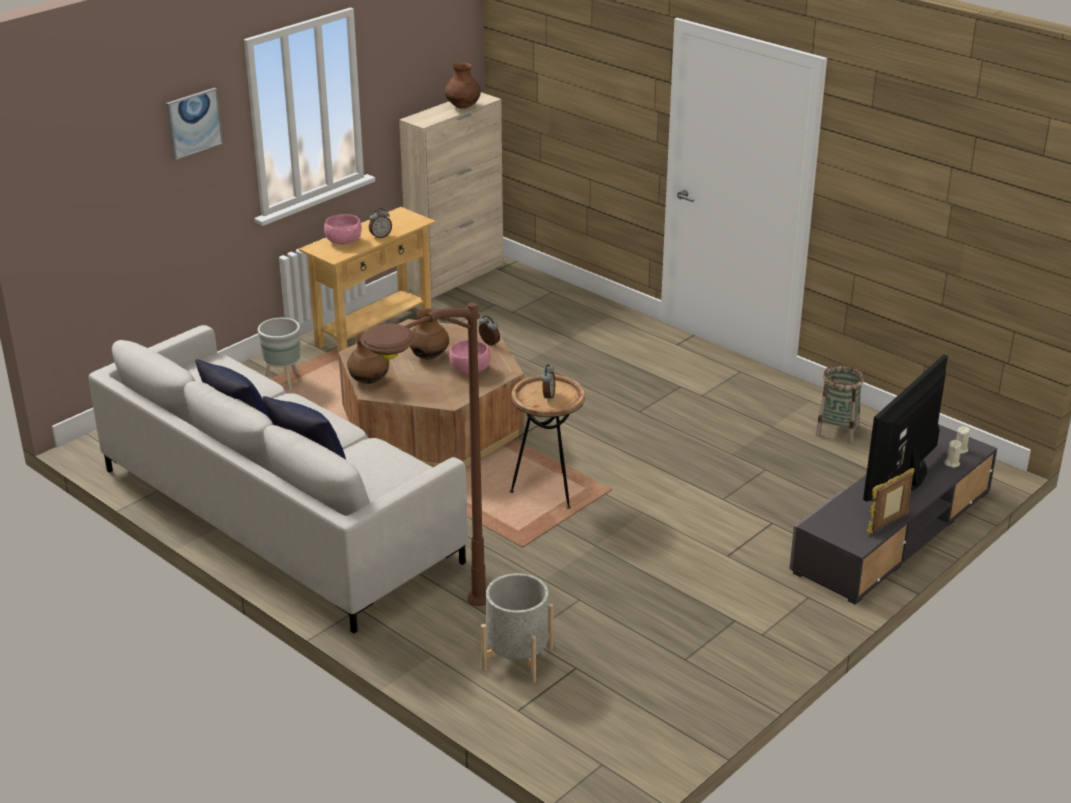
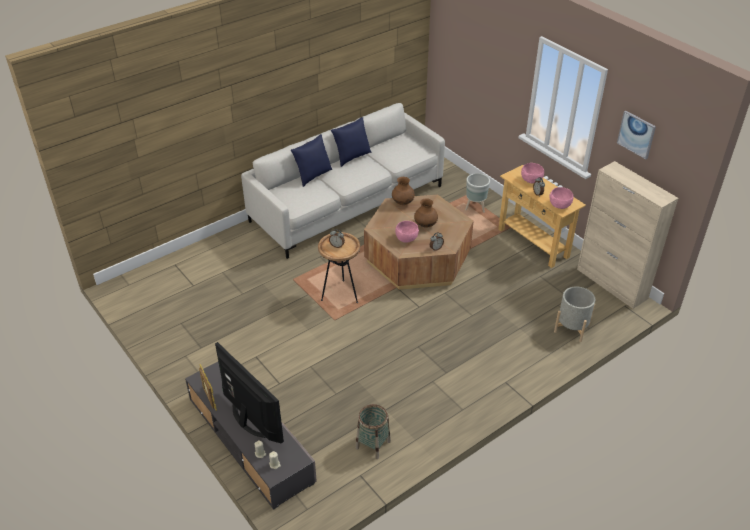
camera: 100 degrees right, 10 degrees up
(193, 123) = (505, 57): picture -> picture (636, 134)
(406, 222) = (559, 205): none -> pink bowl
(426, 633) = (239, 242): brown floor lamp -> none
(463, 107) = (641, 188): brown vase -> none
(517, 659) = (208, 268): grey planter -> grey planter (572, 328)

